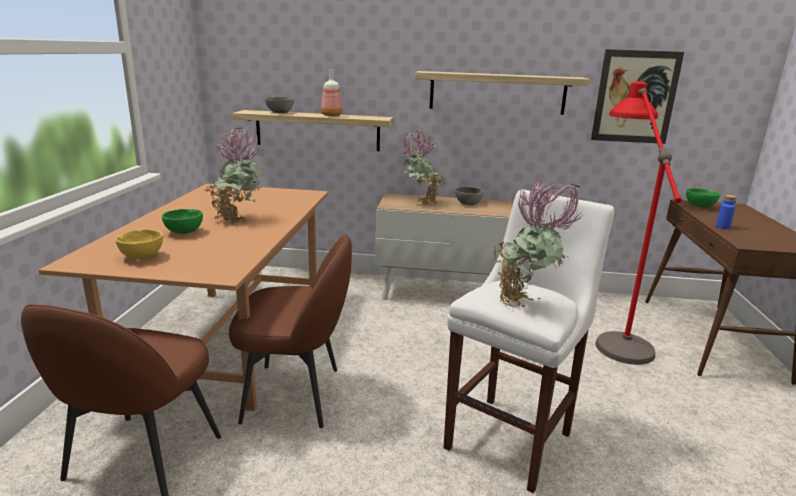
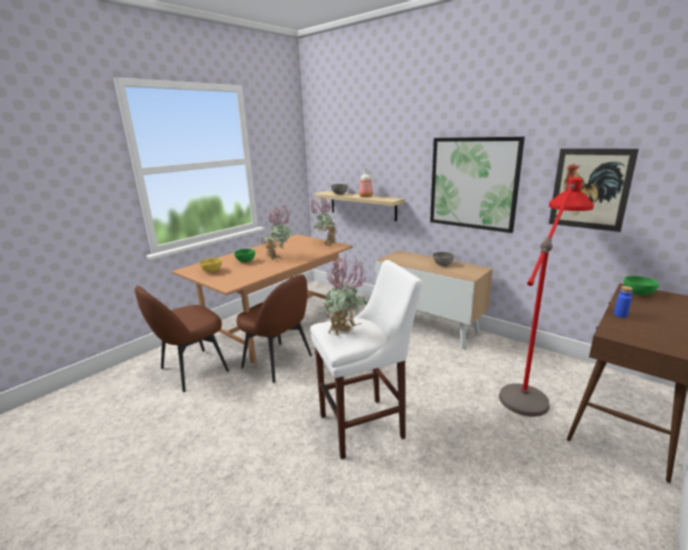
camera: 35 degrees right, 0 degrees up
(420, 203) = (409, 260): potted plant -> potted plant (325, 244)
(497, 93) = (473, 183): shelf -> picture

